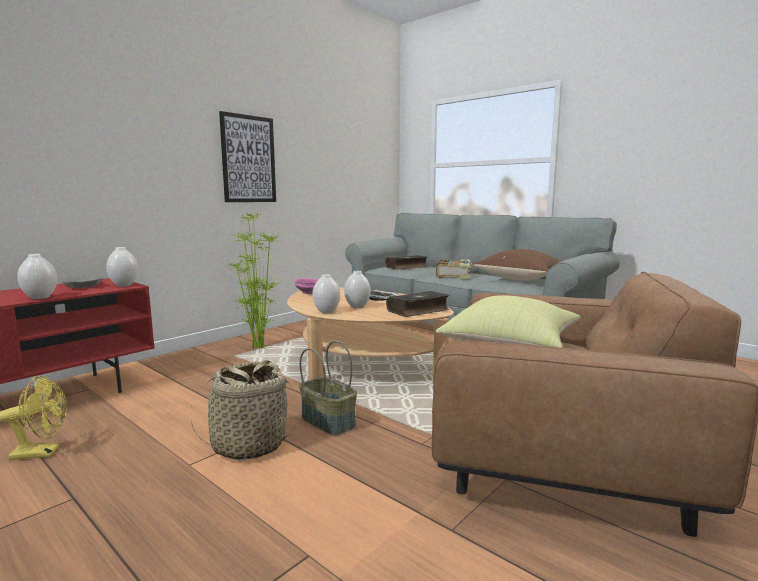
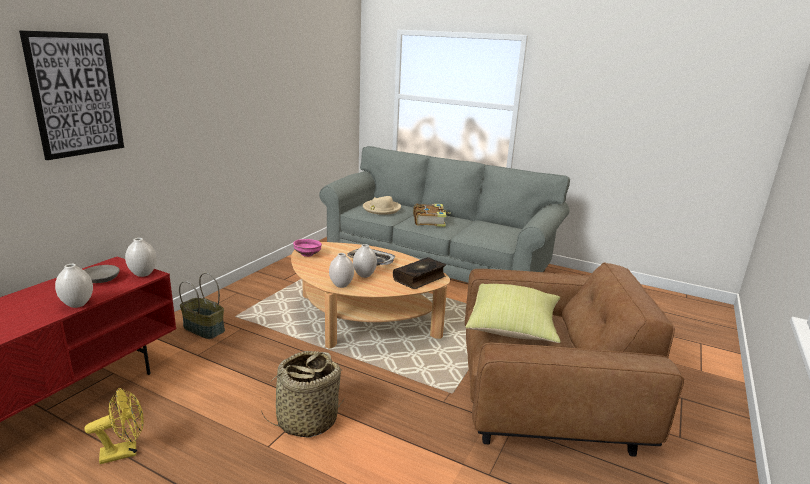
camera: 15 degrees left, 10 degrees up
(248, 159) = (227, 111): picture -> picture (76, 95)
(258, 348) = (253, 304): potted plant -> none
(329, 421) = (362, 387): basket -> basket (204, 329)
(406, 267) = (381, 209): book -> beige hat
(522, 279) = (492, 228): brown pillow -> none

